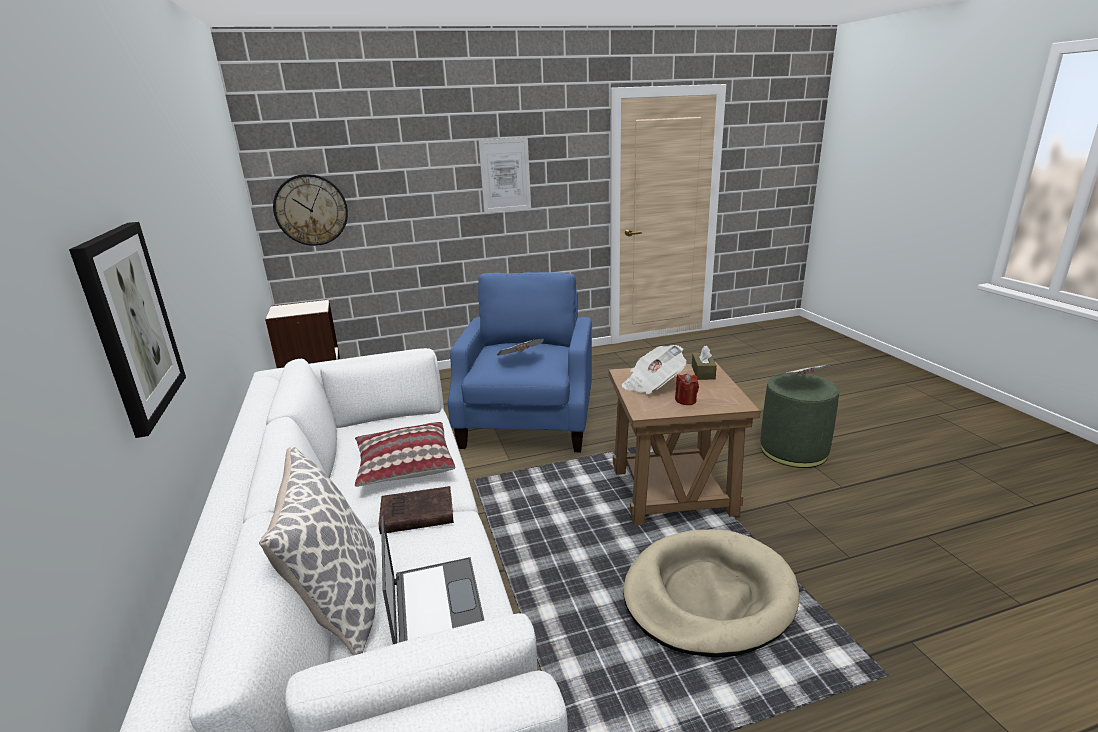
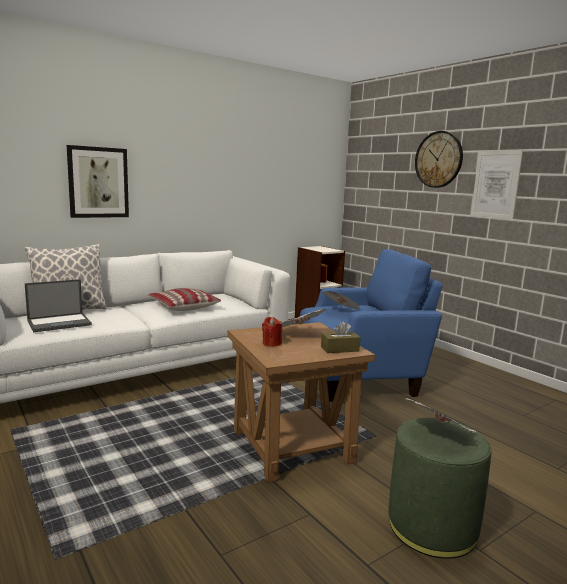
camera: 70 degrees right, 10 degrees down
(311, 210) = (368, 194): wall clock -> wall clock (438, 159)
(415, 514) = (135, 313): brown book -> none
(708, 595) = (154, 466): beige dog bed -> none

